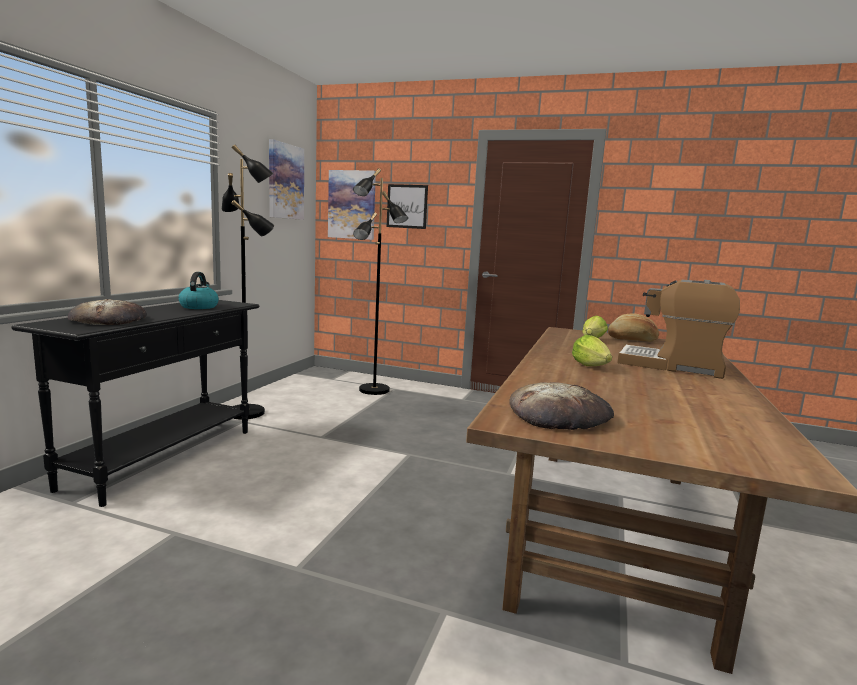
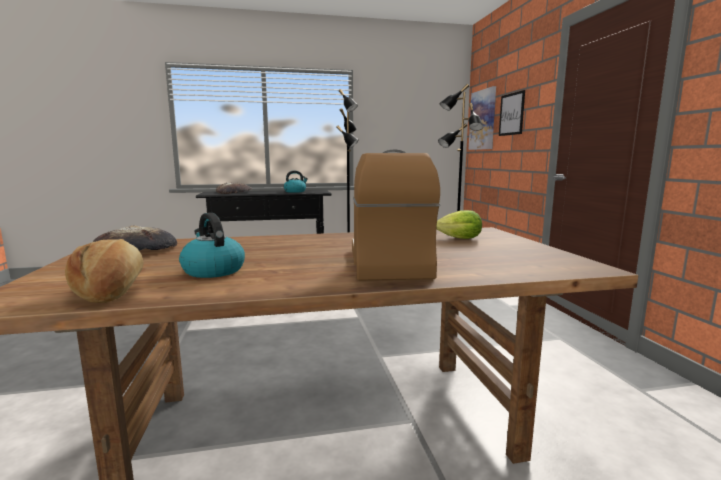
camera: 60 degrees right, 0 degrees up
(285, 181) = (426, 108): picture -> none
(592, 367) = (314, 246): lettuce -> none
(632, 339) = (516, 247): bread -> bread (112, 291)
(681, 401) = (213, 270): none -> kettle

